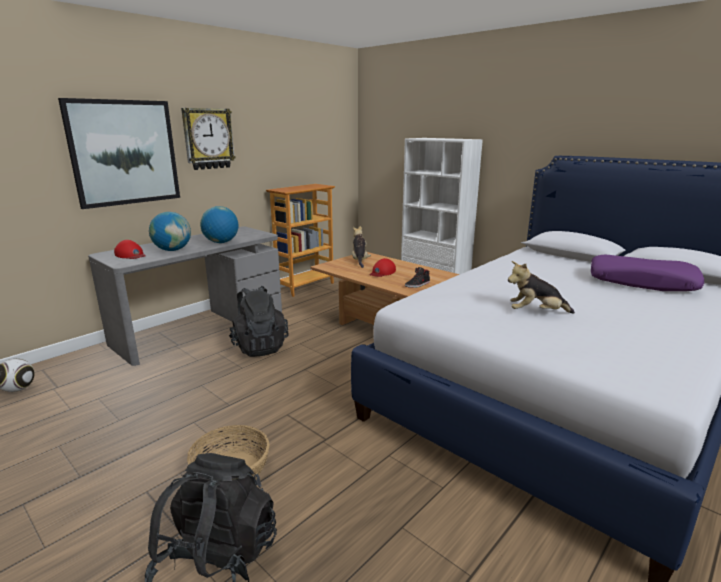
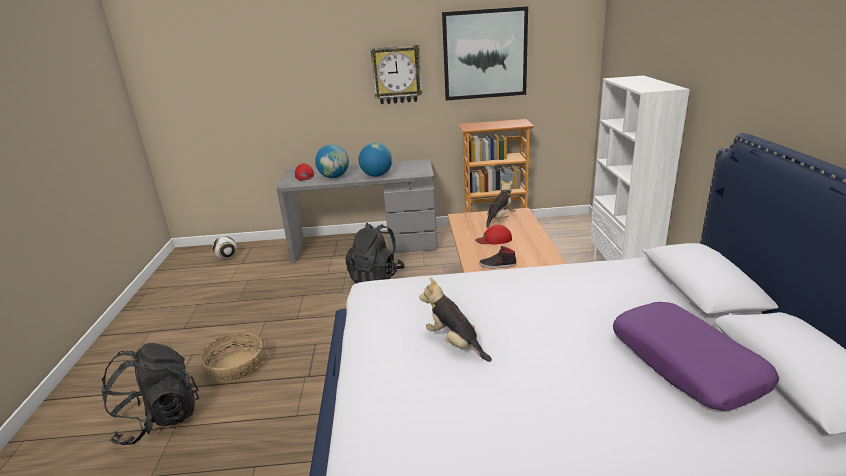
camera: 45 degrees right, 5 degrees up
(124, 153) = (319, 90): picture -> picture (485, 54)

